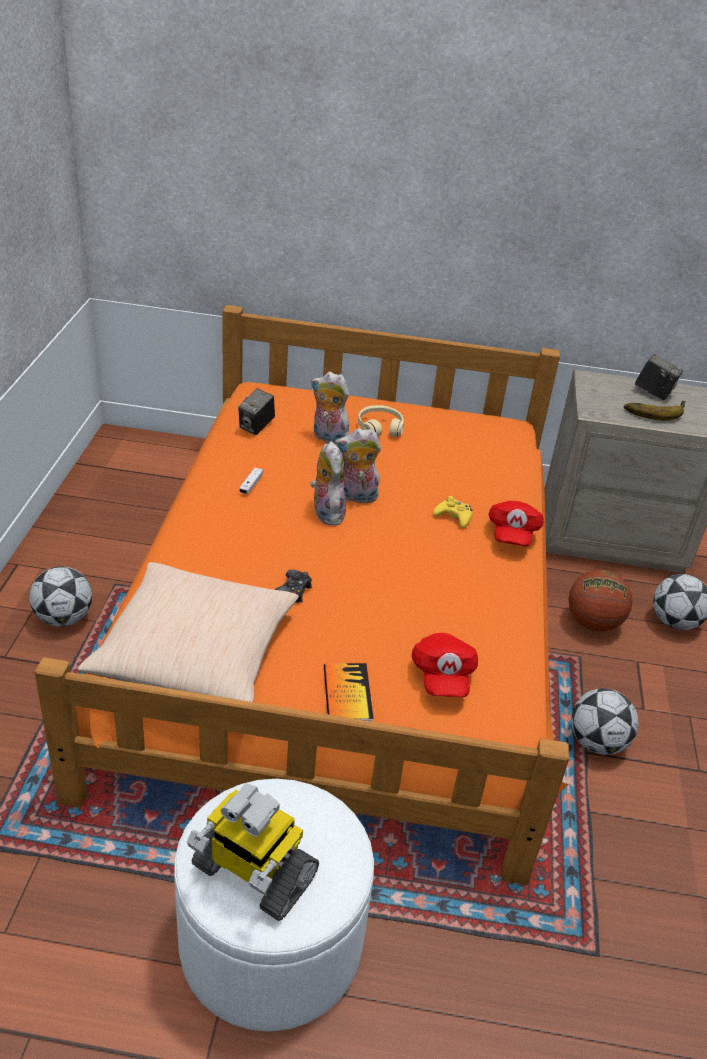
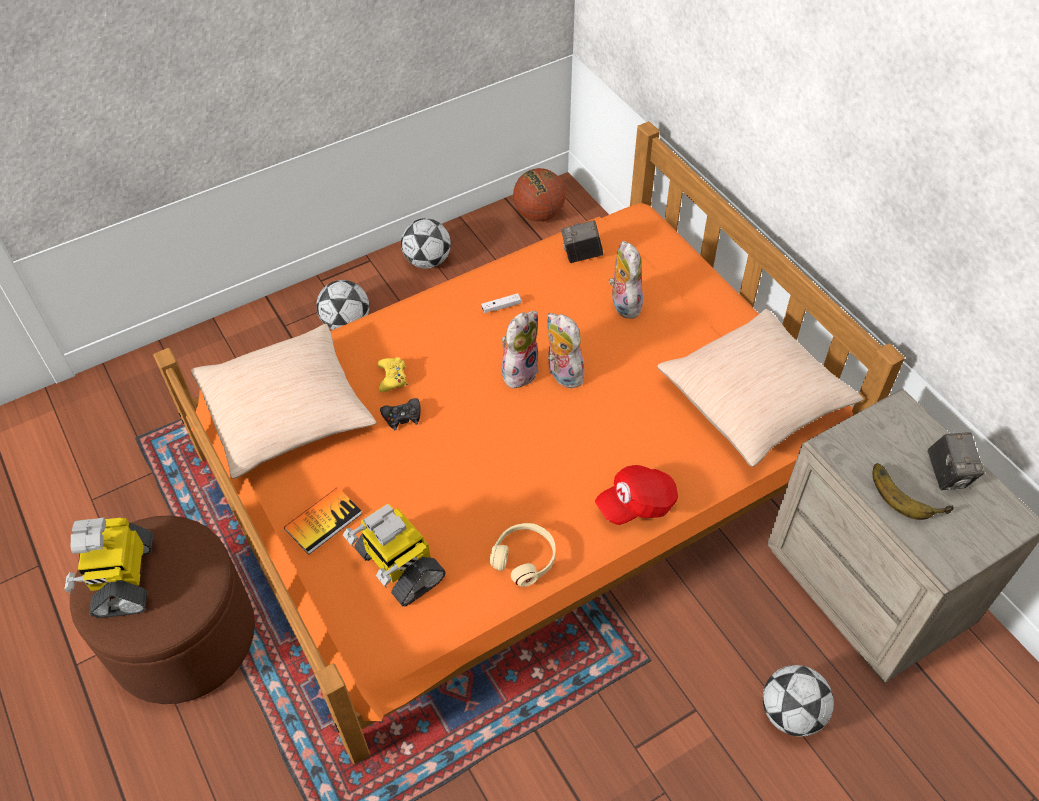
camera: 55 degrees right, 15 degrees up
(271, 942) = (183, 636): white ottoman -> brown ottoman
(380, 427) = (683, 322): beige headphones -> beige headphones (524, 558)
(442, 676) = (398, 565): red cap -> toy robot
(453, 517) = (612, 450): yellow game controller -> yellow game controller (392, 378)
(479, 442) = (754, 398): none -> beige pillow
(593, 623) = (710, 644): basketball -> basketball (539, 214)
(596, 742) = (554, 732): football -> football (427, 261)

